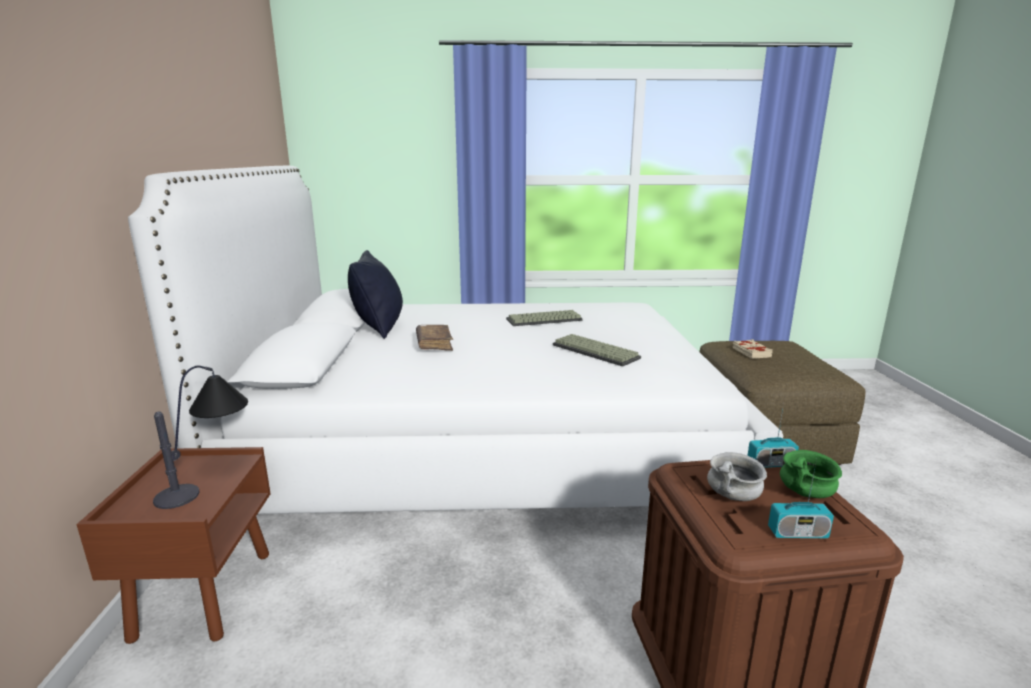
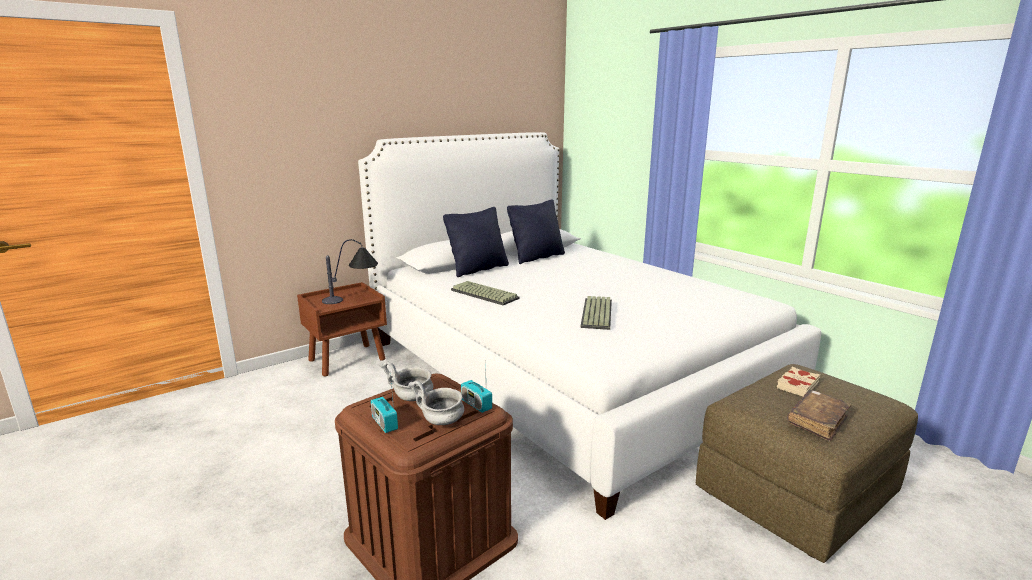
camera: 55 degrees right, 0 degrees up
(358, 359) = (478, 269): none -> black pillow
(434, 344) = (531, 275): brown book -> brown book (817, 421)
(543, 320) = (643, 286): keyboard -> keyboard (483, 294)
(806, 493) = (441, 421): green bowl -> grey bowl

